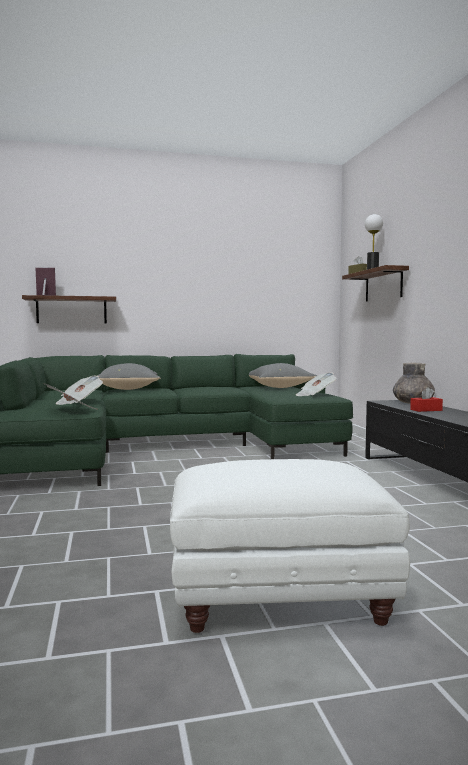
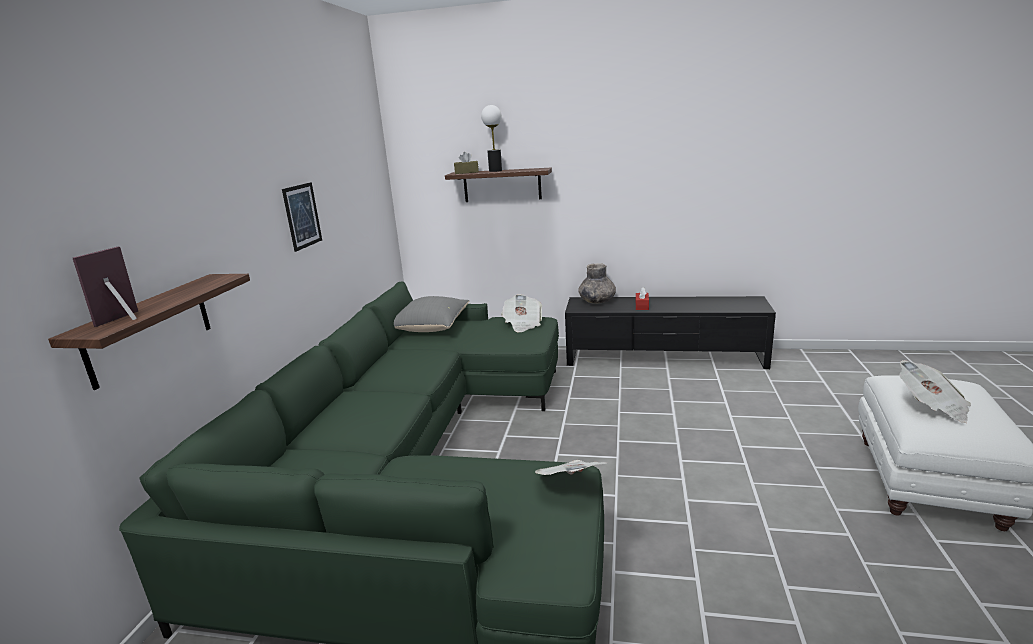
camera: 65 degrees left, 15 degrees up
(79, 402) = (482, 474): newspaper -> newspaper (932, 406)
(128, 389) = (341, 421): grey pillow -> none
(206, 287) = (302, 216): none -> picture

